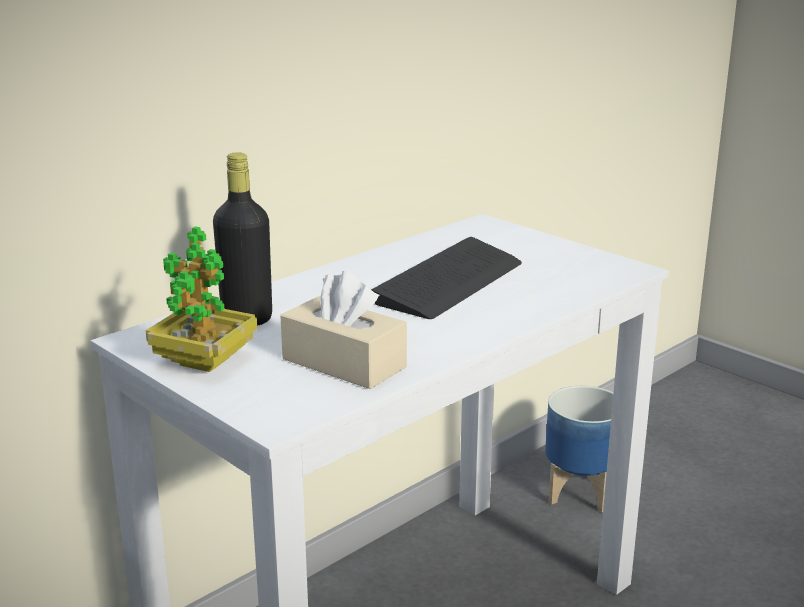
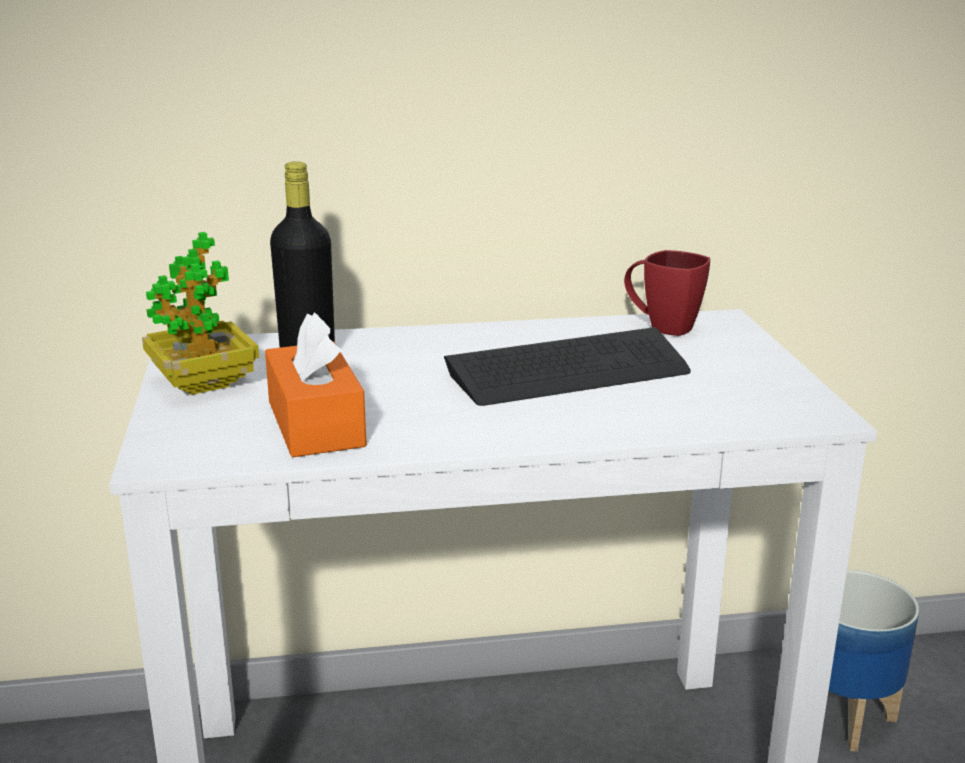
camera: 35 degrees right, 0 degrees up
(344, 363) = (315, 423): beige tissue box -> orange tissue box
(455, 237) = (661, 327): none -> red mug

